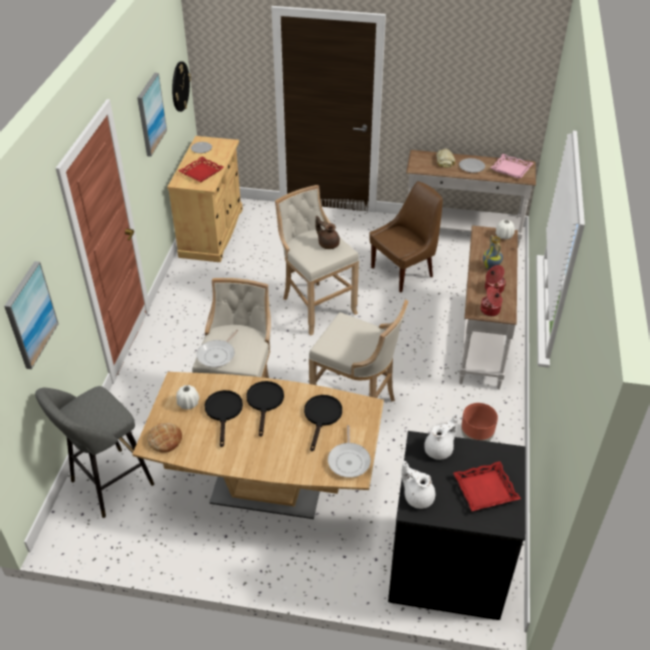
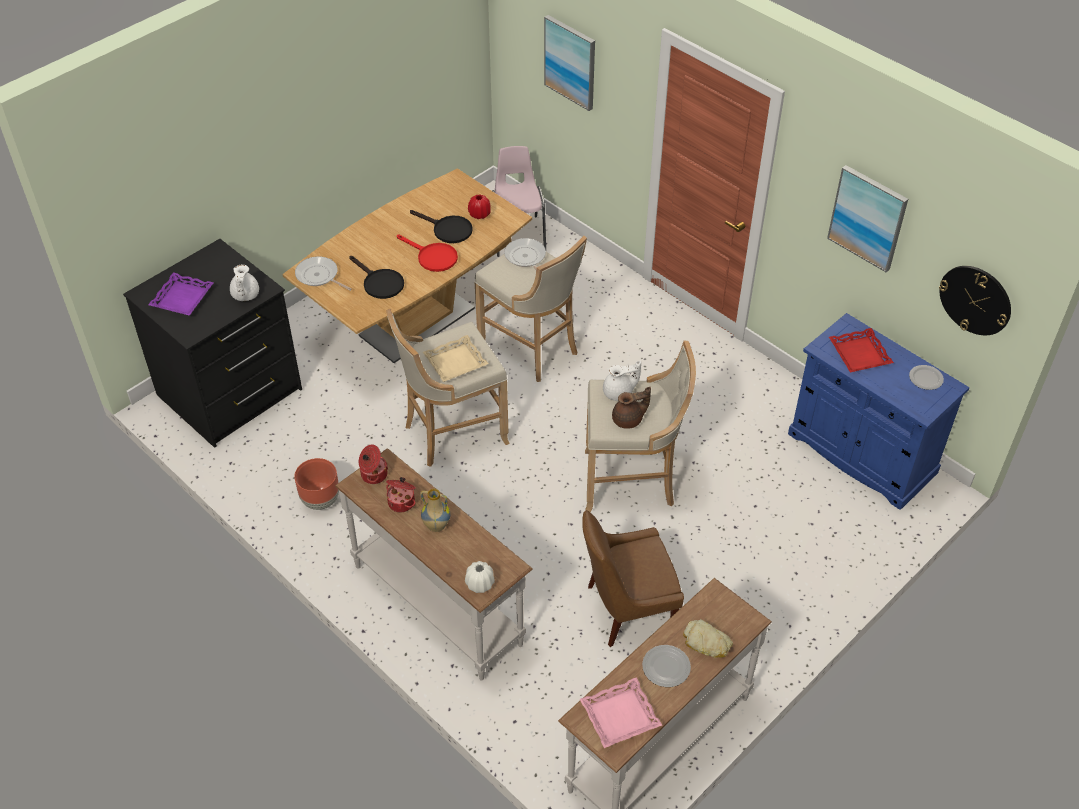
camera: 125 degrees right, 5 degrees up
(108, 485) = (518, 235): grey stool -> pink chair
(165, 439) = (453, 188): bread -> none
(188, 403) = (479, 214): white vase -> red vase
(212, 232) = (861, 453): beige cabinet -> blue cabinet
(265, 402) = (432, 257): black frying pan -> red frying pan
(357, 335) = (455, 362): none -> beige tray
(404, 271) = (626, 609): brown chair -> brown chair turned 75 degrees clockwise
(418, 497) = (222, 259): white teapot -> white teapot (619, 392)
(485, 489) = (182, 298): red tray -> purple tray

